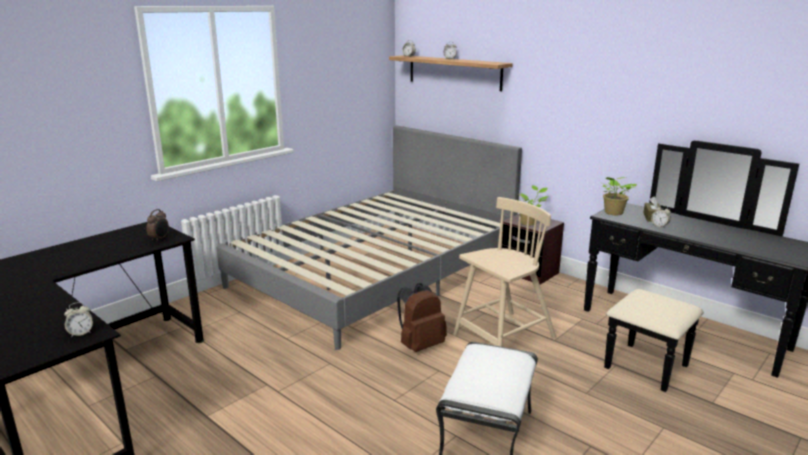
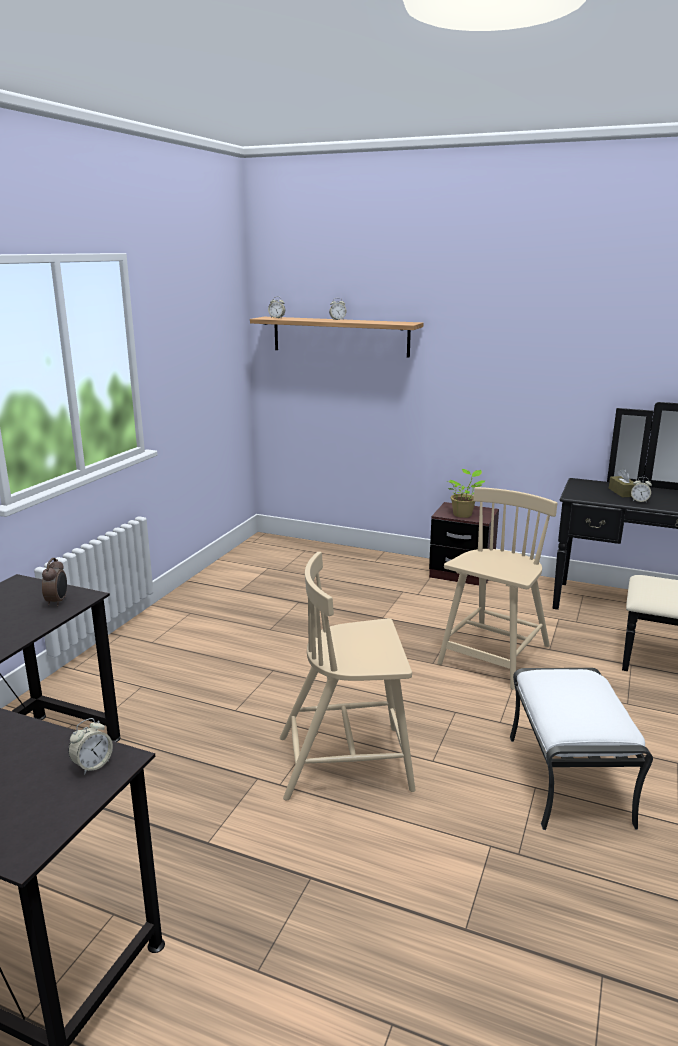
camera: 20 degrees left, 0 degrees up
(333, 387) = (347, 762): none -> beige chair
(375, 272) = (283, 602): grey bed -> none
(420, 345) = (409, 685): brown backpack -> none
(613, 213) = (579, 492): potted plant -> none

